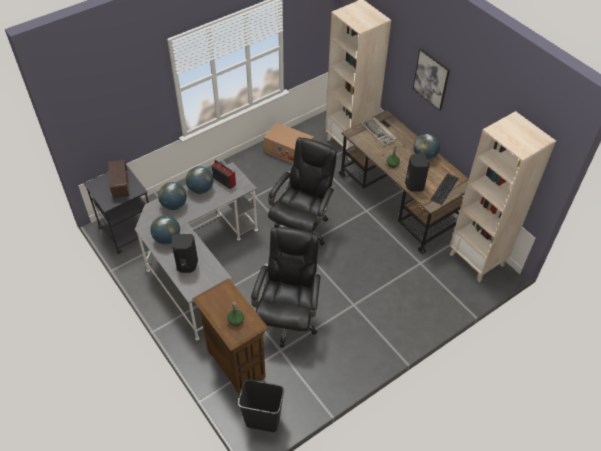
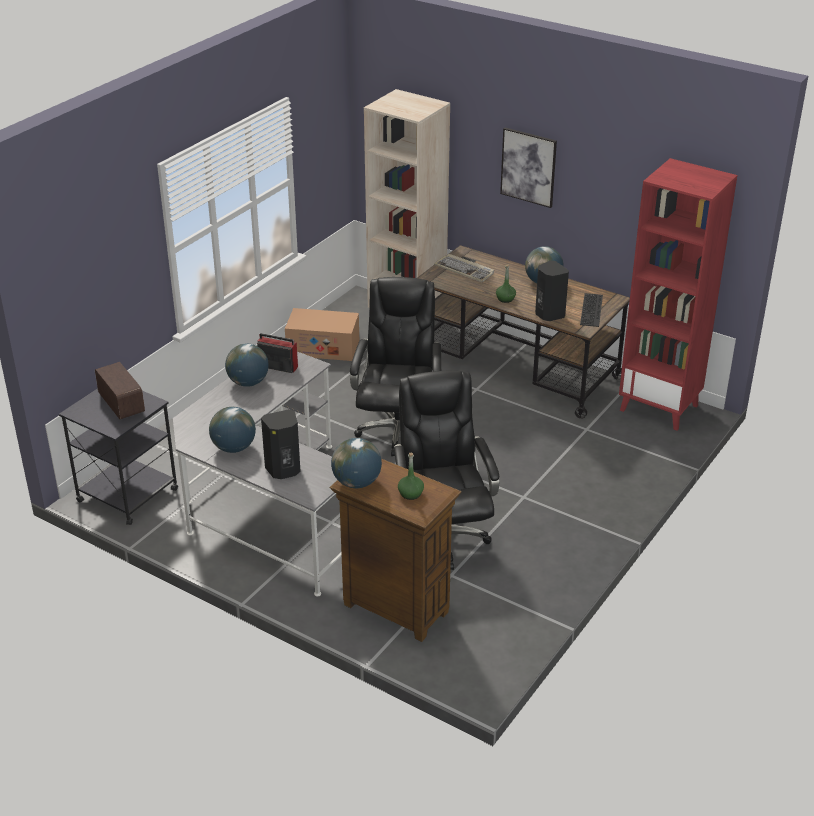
camera: 20 degrees left, 15 degrees down
(174, 205) = (219, 408): globe -> globe (357, 482)
(262, 420) = (474, 661): black trash can -> none
(477, 260) = (660, 408): beige bookcase -> red bookcase

